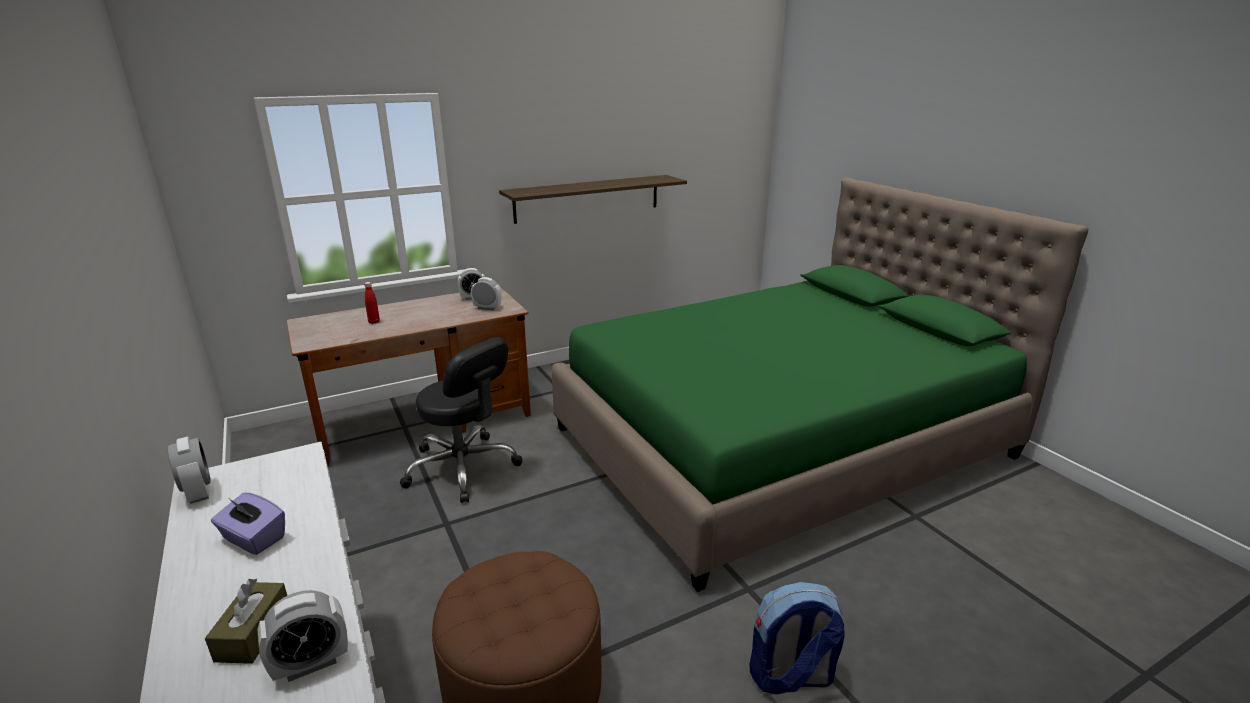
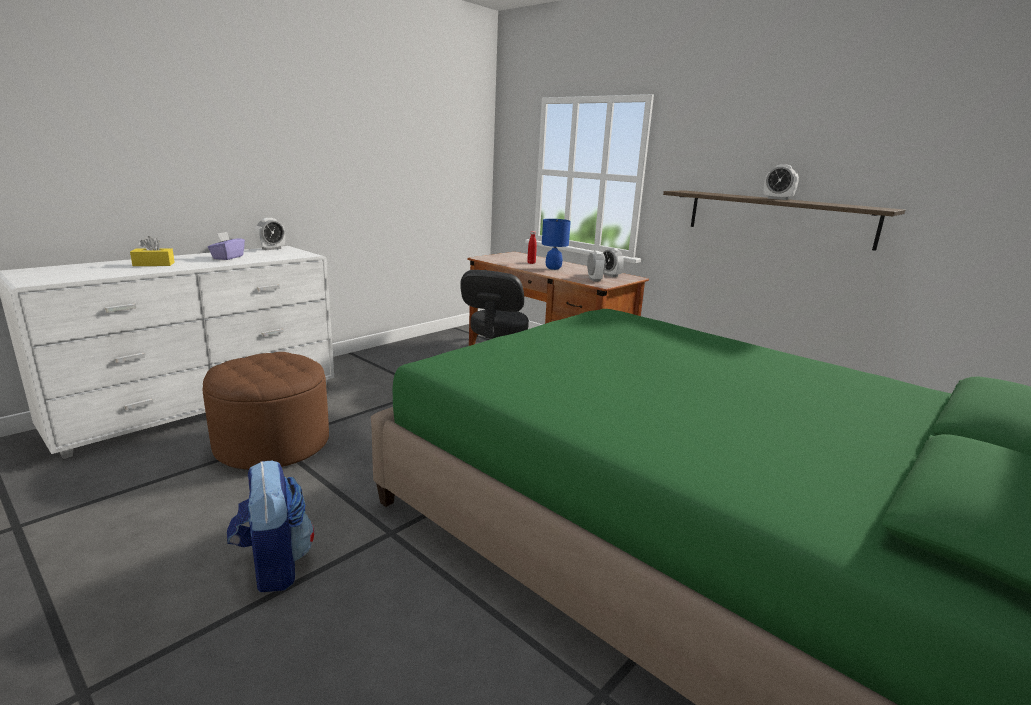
camera: 70 degrees right, 5 degrees down
(253, 633) = (154, 264): brown tissue box -> yellow tissue box
(311, 664) = (125, 271): alarm clock -> alarm clock (777, 199)
(416, 316) = (552, 268): none -> blue table lamp

